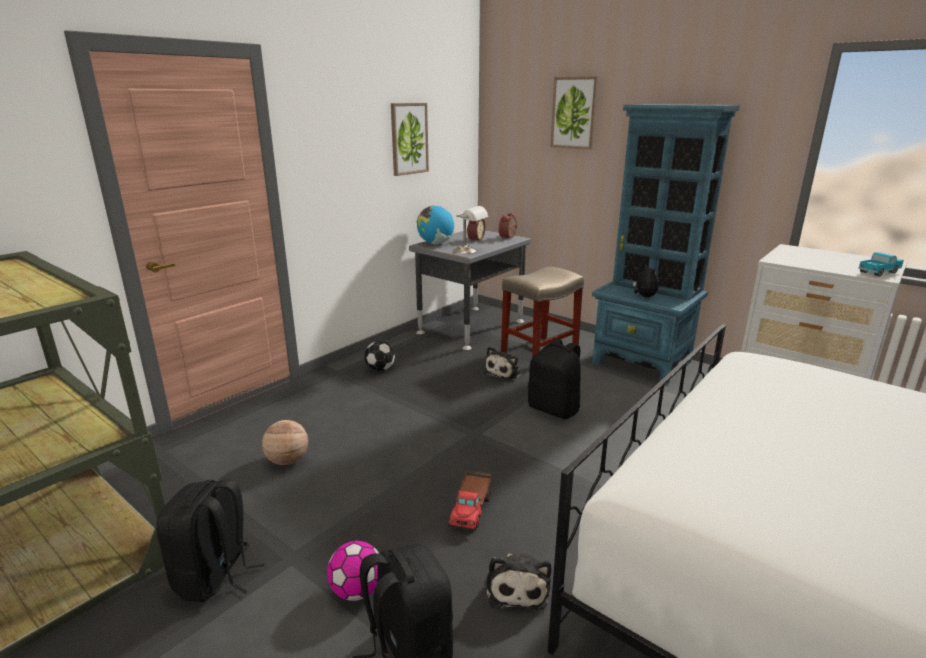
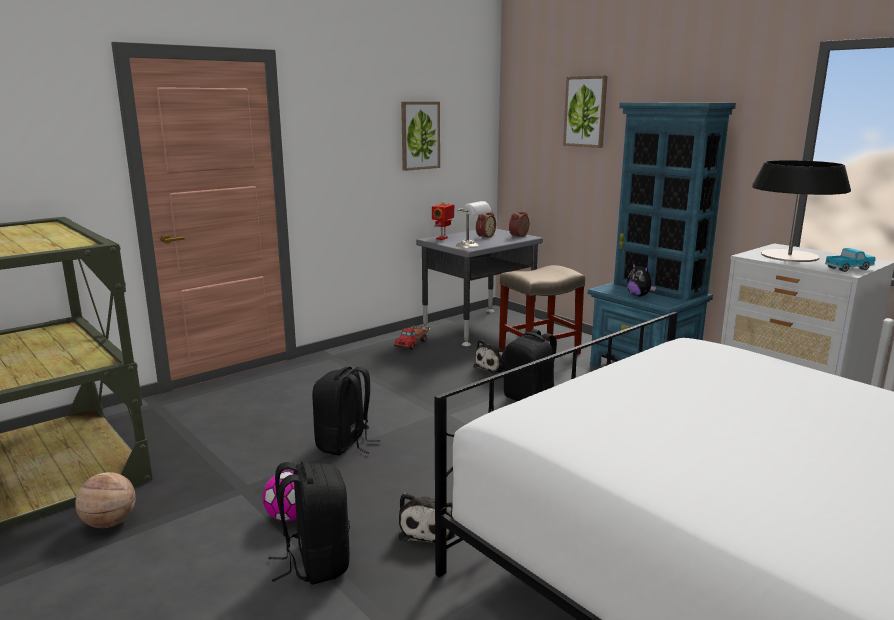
camera: 10 degrees right, 5 degrees down
(215, 576) = (177, 495): black backpack -> black backpack (344, 444)
(288, 461) = (263, 421): basketball -> basketball (110, 523)
(380, 369) = (373, 356): football -> none
(435, 243) = (443, 238): globe -> toy robot
(471, 508) = (413, 470): toy truck -> toy truck (412, 343)
(644, 296) = (639, 295): plush toy -> plush toy turned 150 degrees clockwise
(811, 259) = (789, 256): none -> table lamp

